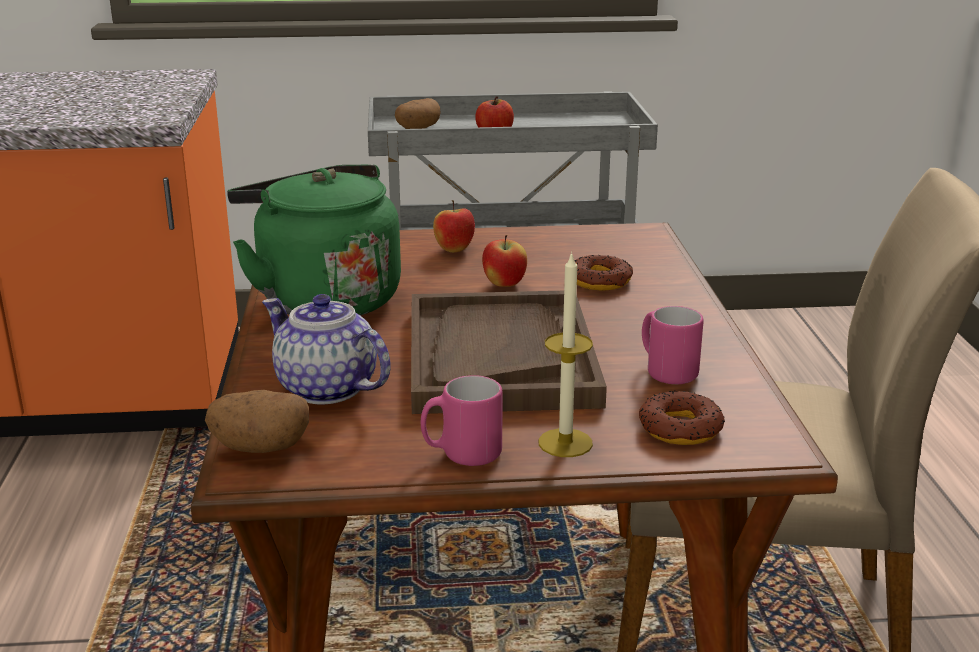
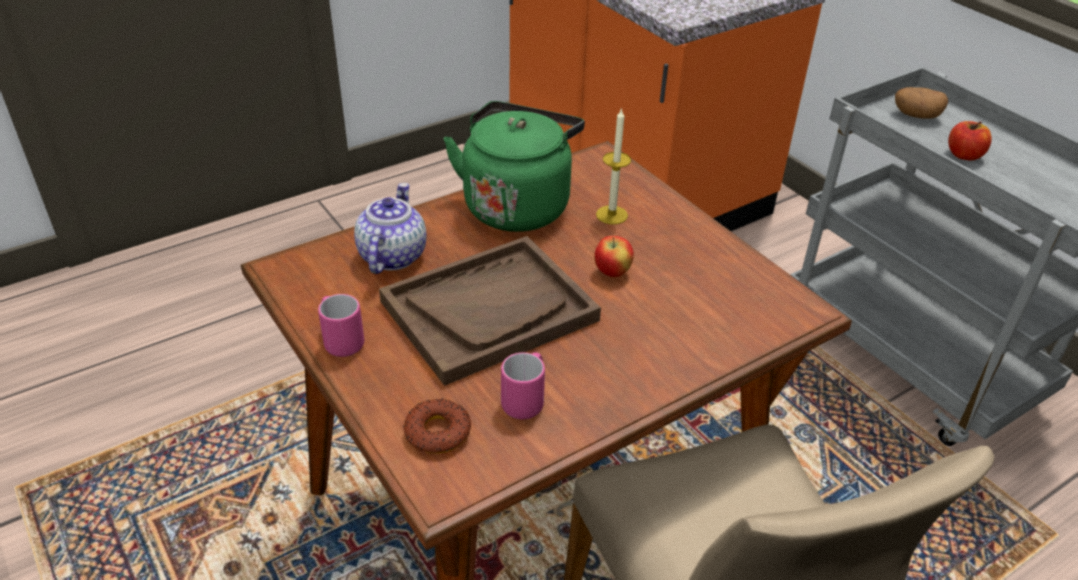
camera: 60 degrees right, 15 degrees up
(260, 448) = (305, 261): potato -> none
(454, 250) = (656, 227): apple -> none
(565, 443) = (382, 381): candle -> candle (611, 215)
(600, 281) = (667, 318): donut -> none

